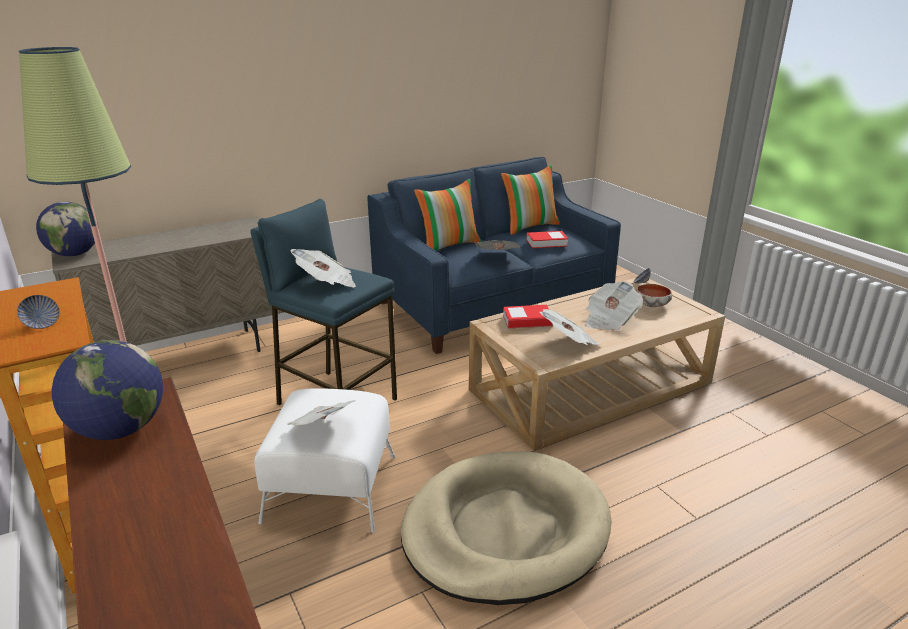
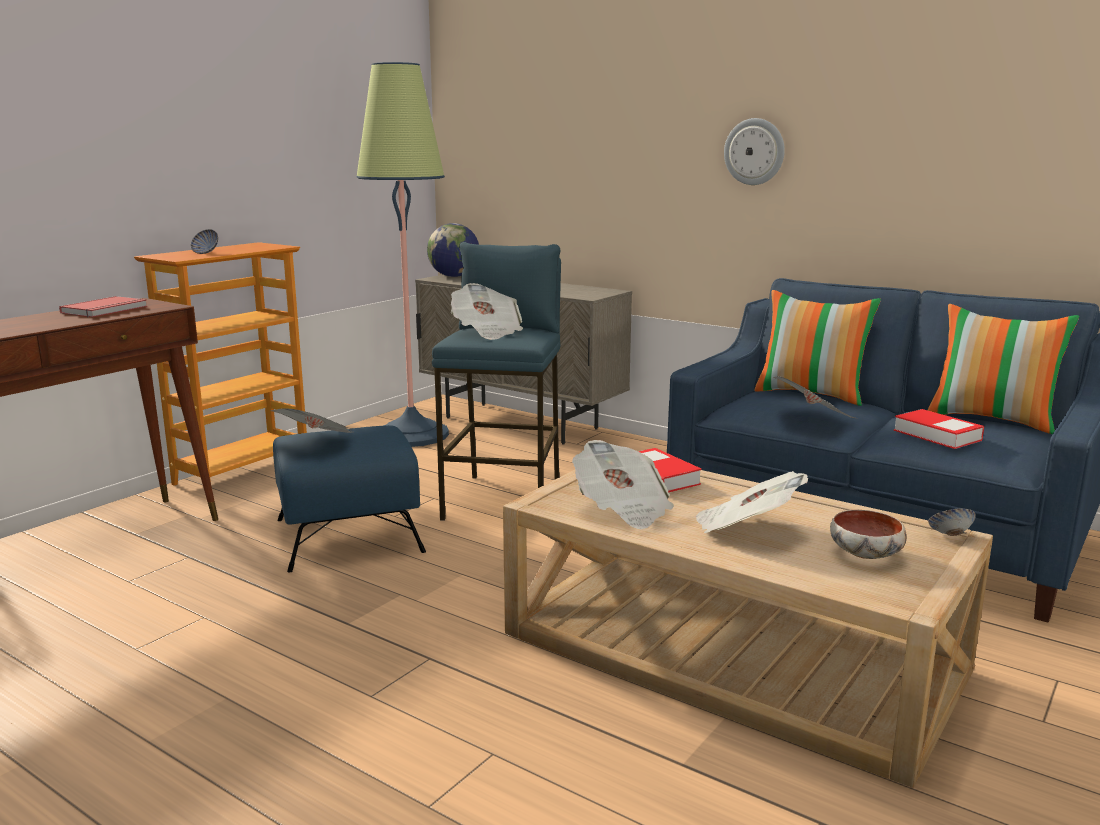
camera: 65 degrees right, 10 degrees down
(120, 430) = (106, 310): globe -> red book
(332, 487) = (350, 535): white ottoman -> blue ottoman
(341, 95) = (754, 151): none -> wall clock
(505, 530) = (323, 644): beige dog bed -> none

